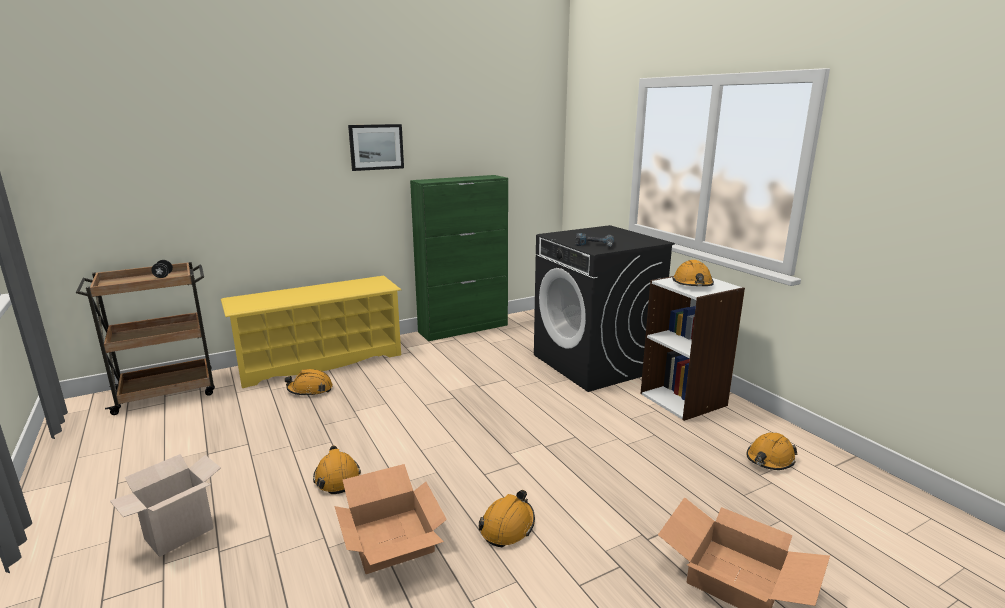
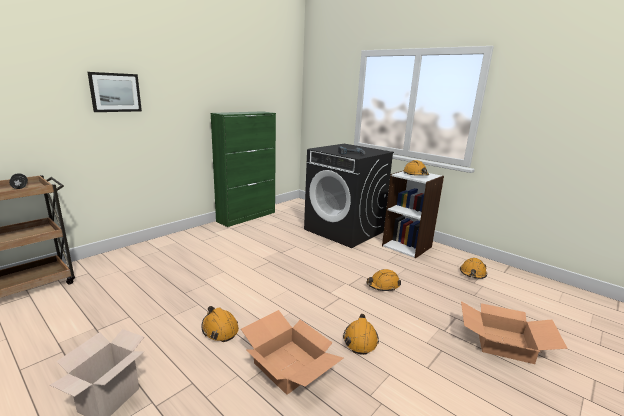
camera: 20 degrees left, 0 degrees up
(310, 390) = (158, 269): orange hard hat -> orange hard hat (383, 285)
(321, 361) = (154, 248): yellow shoe rack -> none
(376, 147) = (187, 87): picture -> picture (115, 92)

